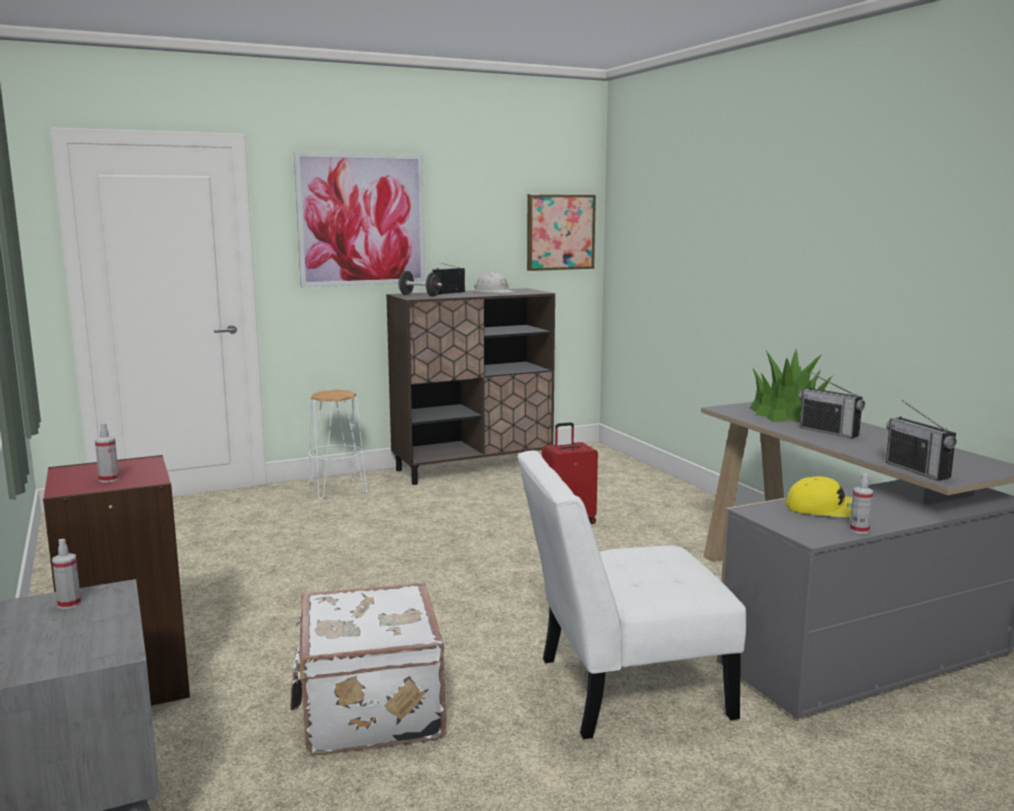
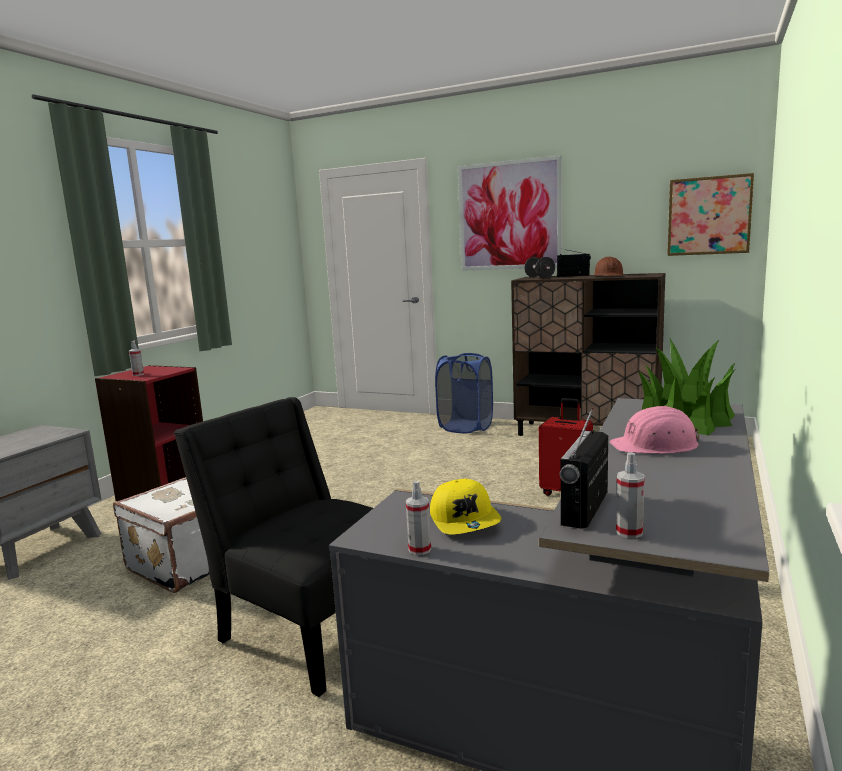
camera: 50 degrees right, 0 degrees up
(69, 604) = (45, 433): spray bottle -> spray bottle (629, 532)
(337, 490) = (465, 427): white stool -> blue laundry basket
(493, 292) = (609, 275): white hard hat -> brown hard hat
(622, 689) = (311, 625): white chair -> black chair
(829, 432) = (656, 445): radio -> pink hard hat

